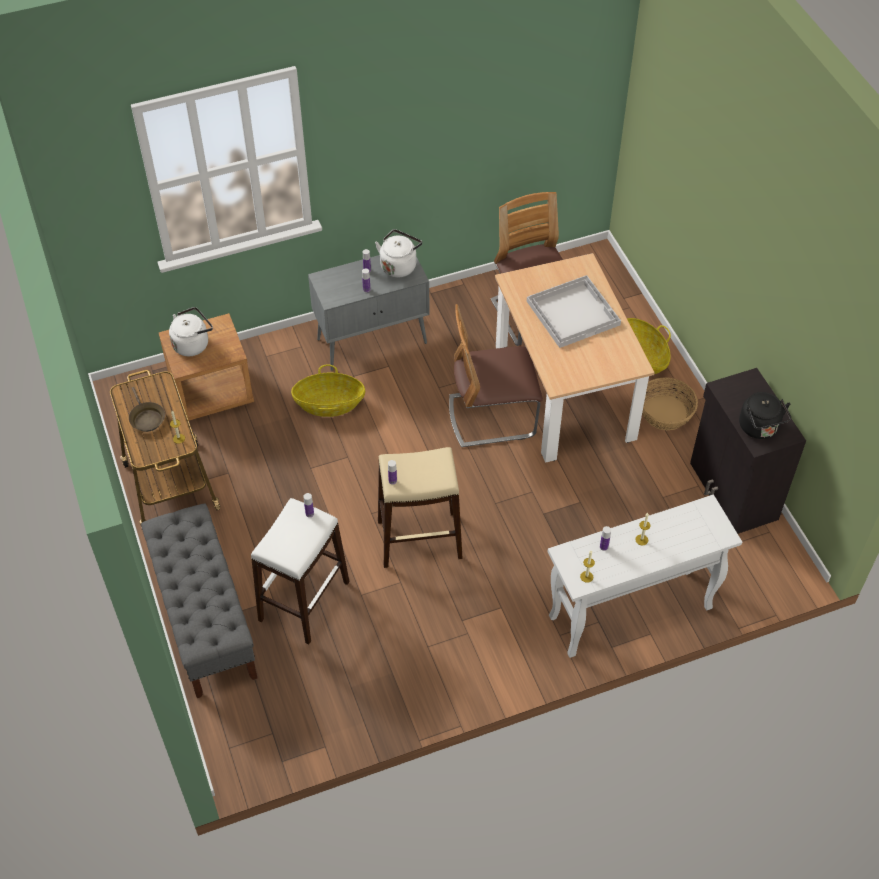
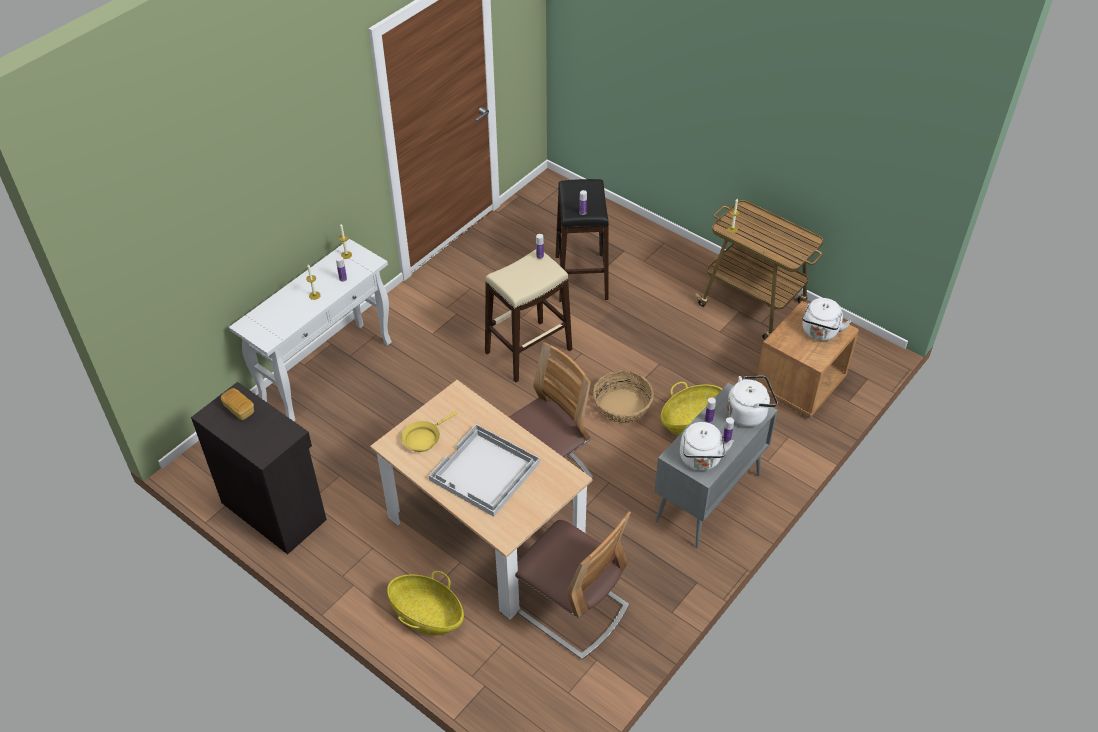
camera: 150 degrees right, 5 degrees down
(146, 418) = (771, 231): brown frying pan -> none
(204, 618) = (640, 240): grey bench -> none
(304, 601) = (581, 277): white stool -> black stool
(332, 281) = (748, 413): none -> white kettle
(606, 359) = (424, 438): none -> yellow frying pan
(665, 412) = (373, 561): basket -> basket (622, 407)
(760, 428) = (239, 409): black kettle -> bread

